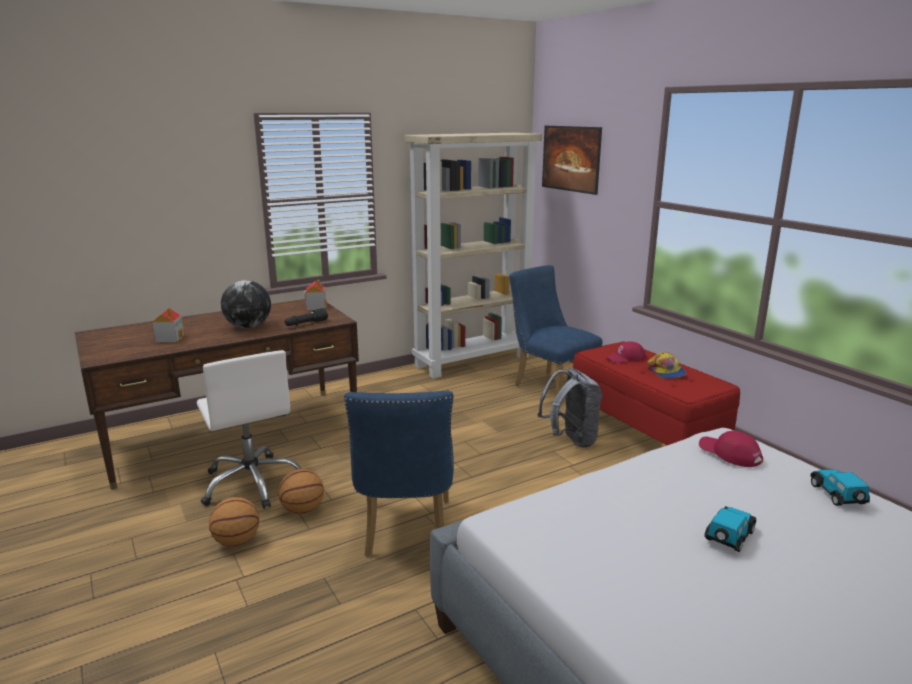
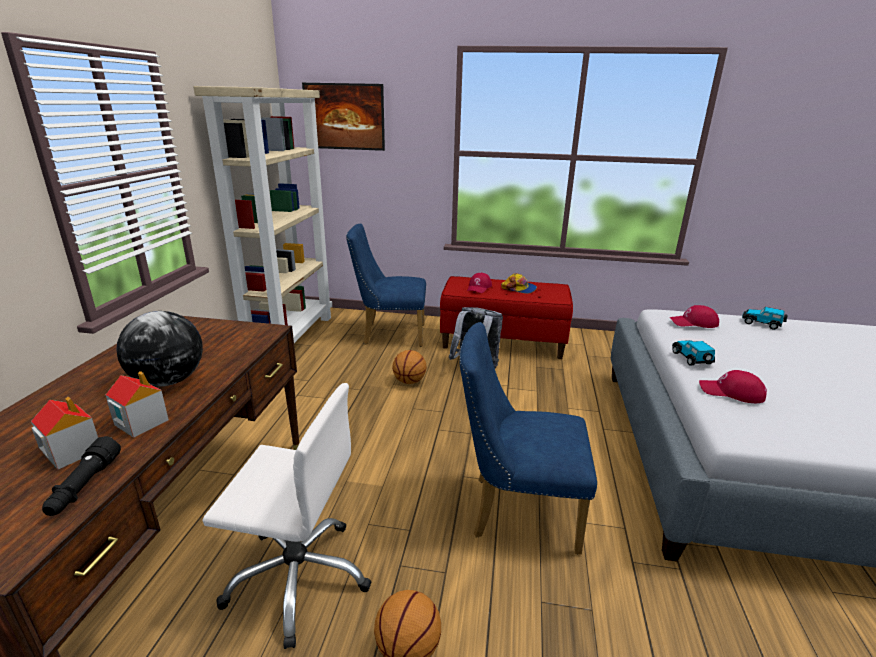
camera: 50 degrees left, 5 degrees up
(302, 510) = (405, 561): basketball -> basketball (409, 381)
(306, 324) = (240, 348): black flashlight -> black flashlight (84, 486)
(316, 307) = (197, 326): toy house -> toy house (141, 422)
(405, 532) = (515, 510): blue chair -> blue chair turned 150 degrees clockwise
(582, 503) = (731, 392): none -> red cap
(729, 536) = (800, 369): toy car -> toy car (691, 359)

